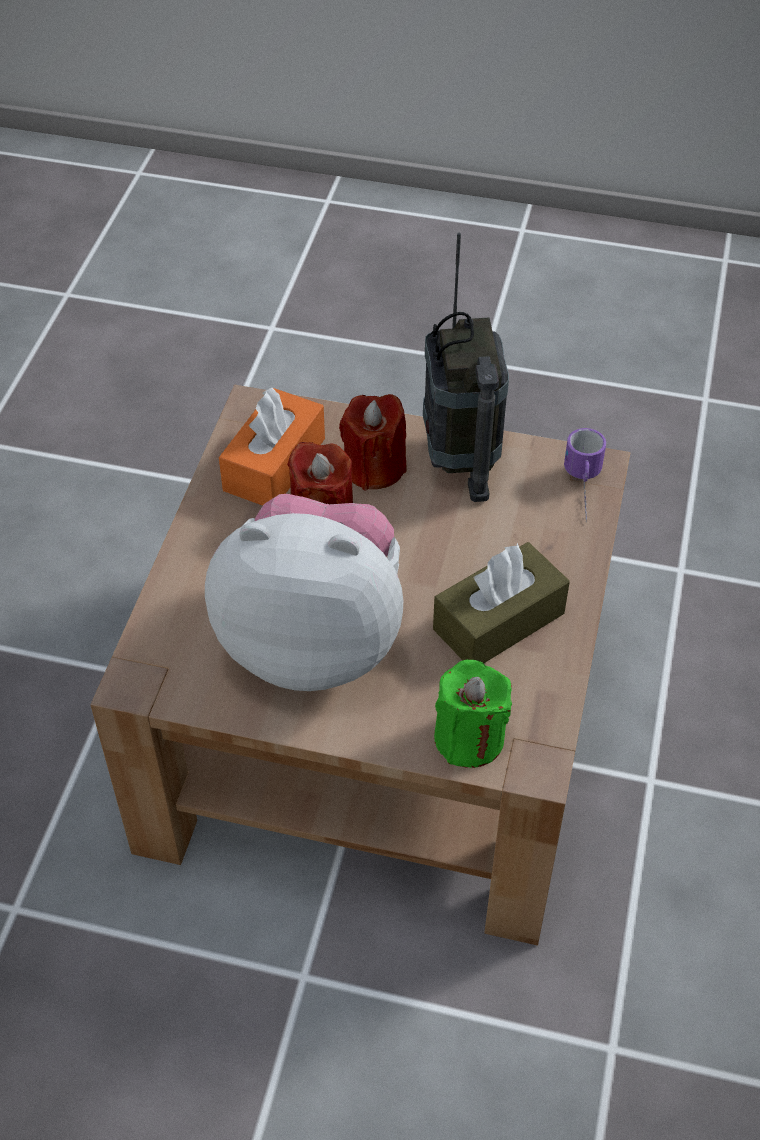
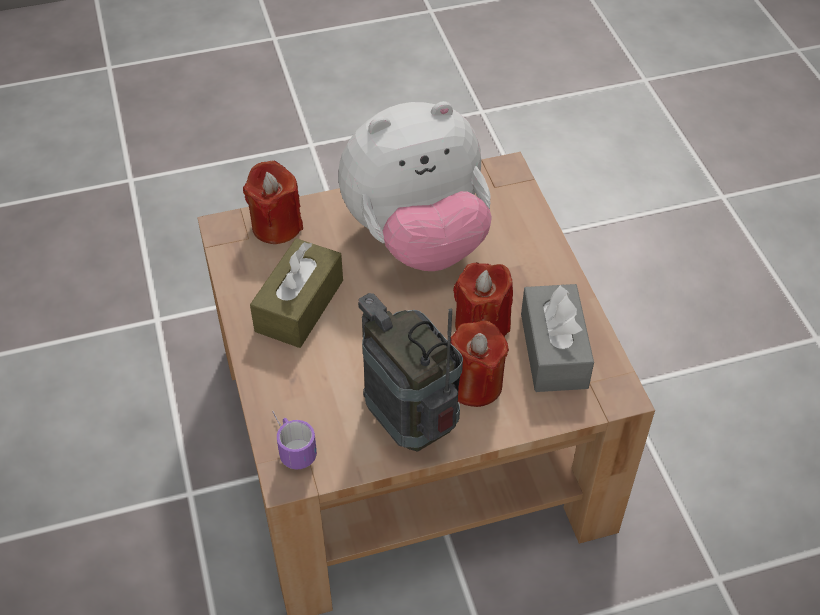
camera: 150 degrees right, 0 degrees up
(274, 464) = (553, 350): orange tissue box -> grey tissue box
(469, 738) = (276, 226): green candle -> red candle

